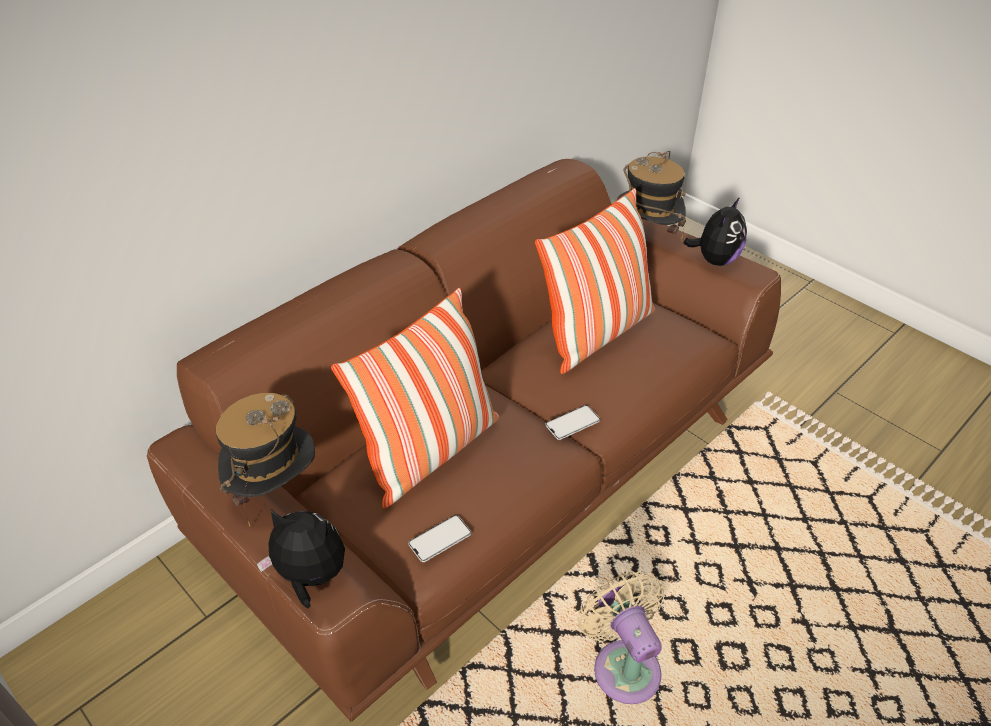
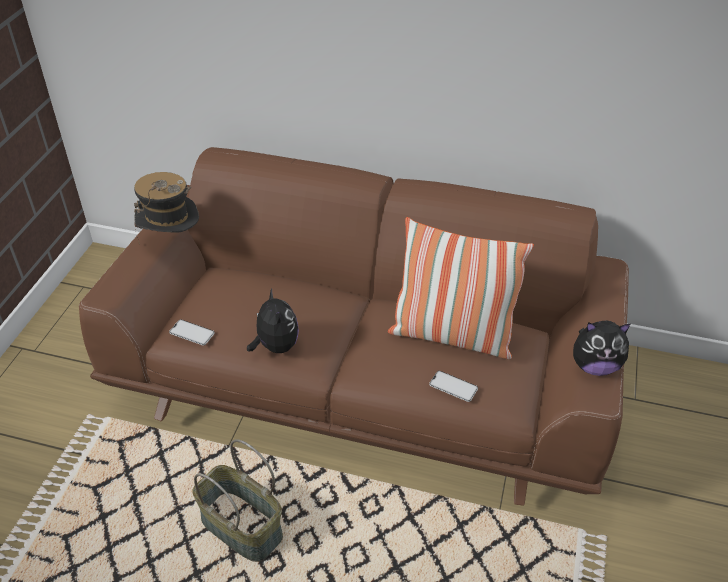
camera: 60 degrees right, 0 degrees up
(310, 577) = (114, 282): plush toy -> plush toy (275, 346)
(430, 452) = (262, 298): pillow -> none
(572, 423) = (344, 359): phone -> phone (453, 386)
(623, 665) = (240, 528): beige fan -> basket
(646, 236) = (586, 312): hat -> none

